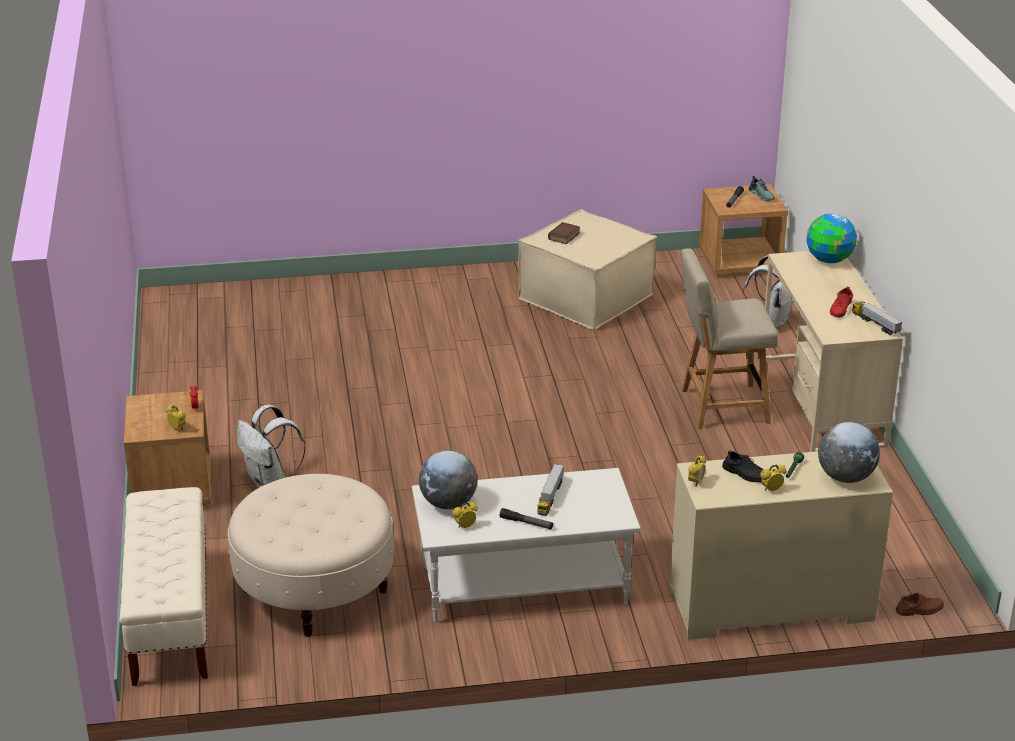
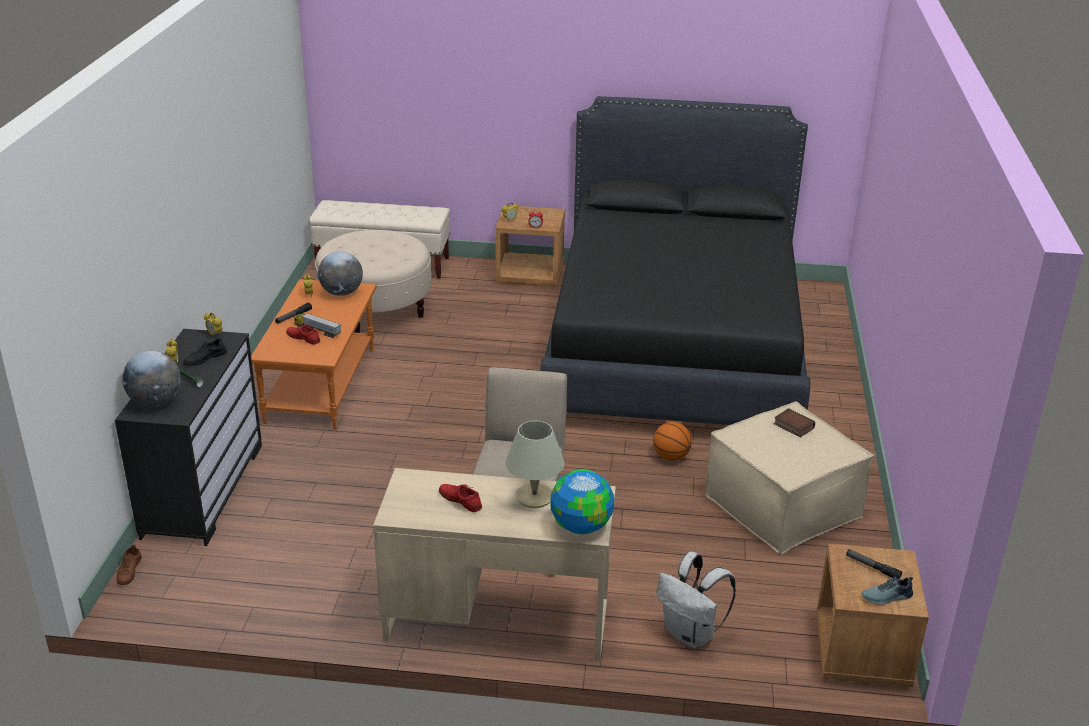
camera: 105 degrees right, 0 degrees up
(270, 481) = (518, 307): white backpack -> none
(328, 369) = (675, 345): none -> black bed
(524, 584) = (322, 385): white coffee table -> orange coffee table
(543, 351) = (671, 457): none -> basketball
(572, 502) = (303, 338): none -> red shoe
(770, 607) = (202, 490): beige dresser -> black dresser
(809, 281) = (534, 496): none -> beige table lamp
(875, 324) = (413, 514): toy truck -> none

